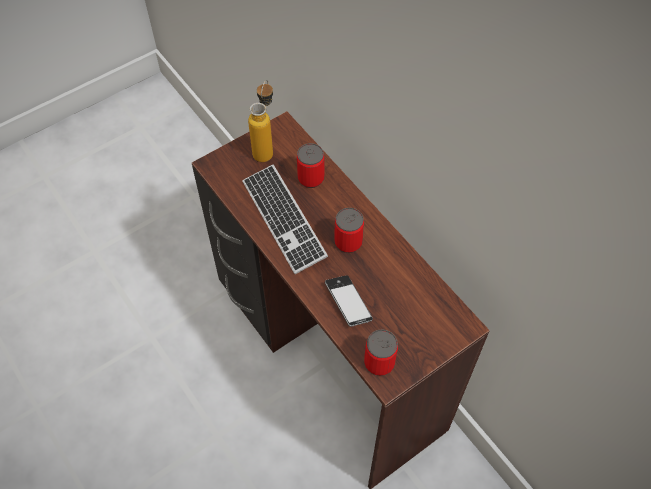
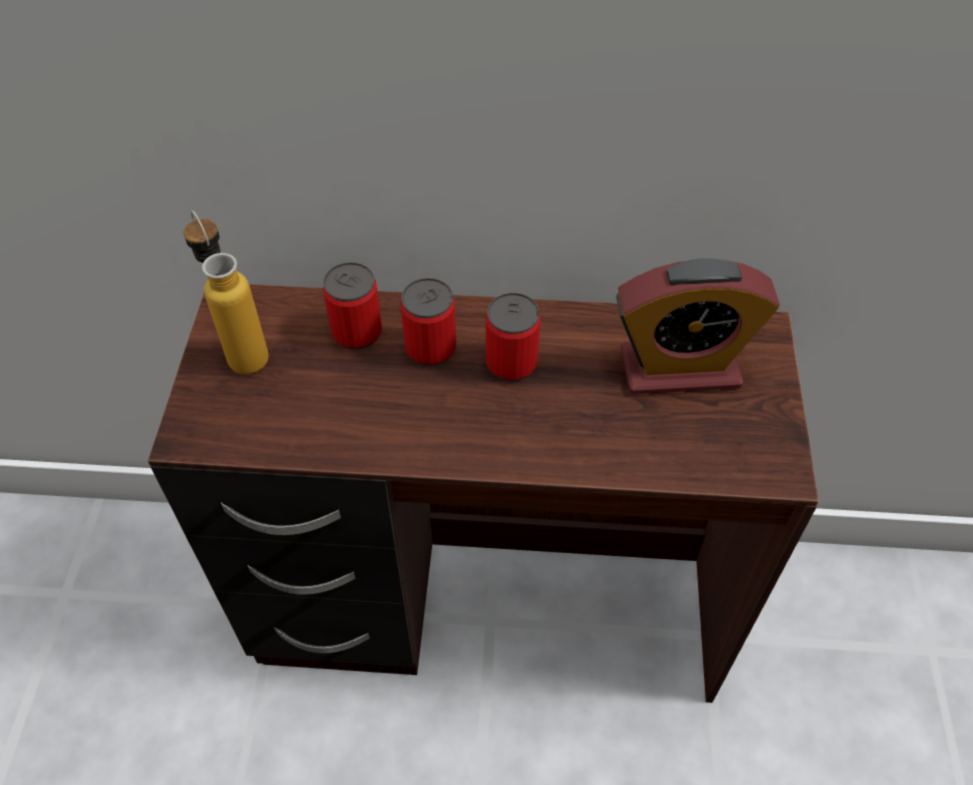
camera: 50 degrees left, 5 degrees down
(283, 219) = (392, 412): keyboard -> none
(348, 303) = (613, 431): phone -> none
(379, 362) = (744, 461): can -> can (430, 348)
(408, 306) = (680, 368): none -> alarm clock

